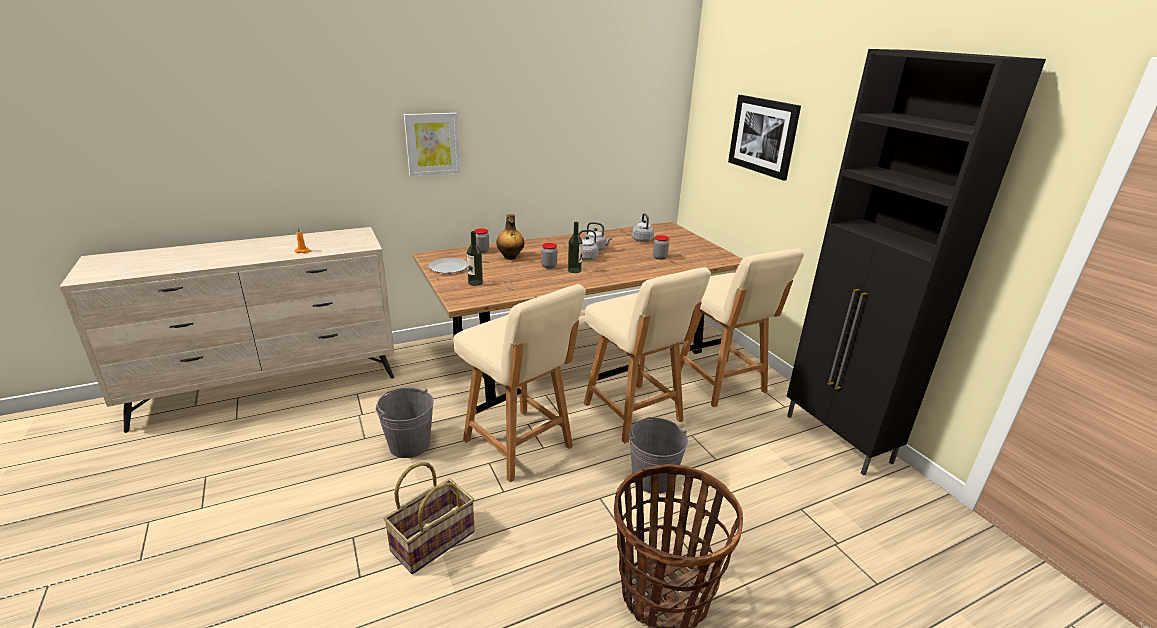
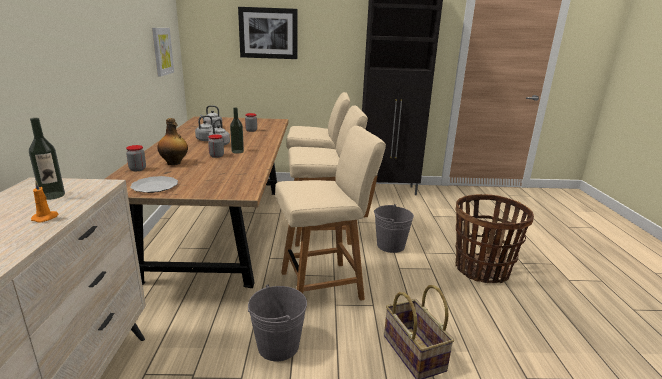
camera: 65 degrees left, 5 degrees down
(432, 144) = (57, 57): picture -> picture (162, 51)
(475, 283) = (210, 182): bottle -> bottle (52, 195)

